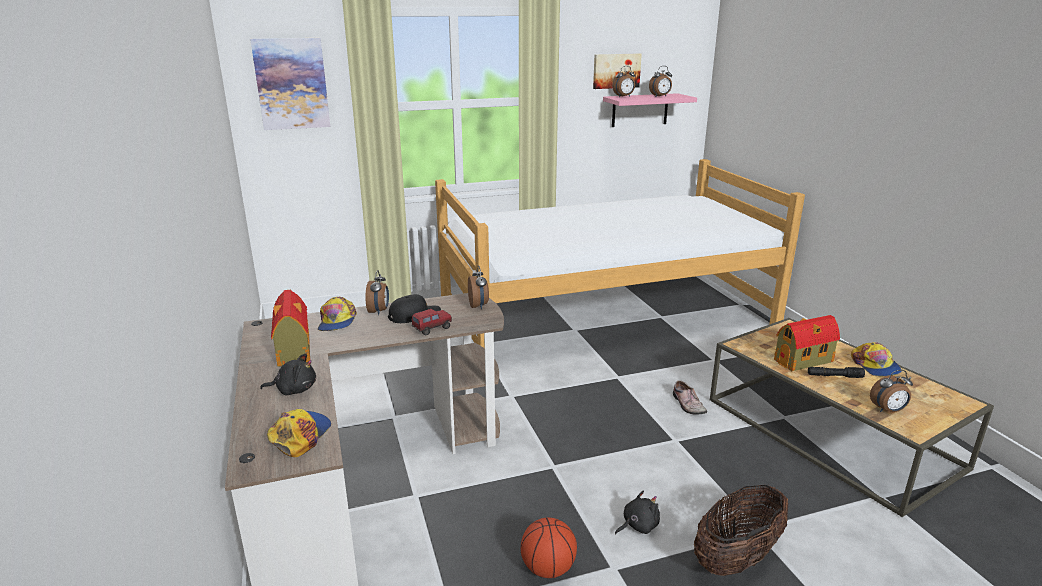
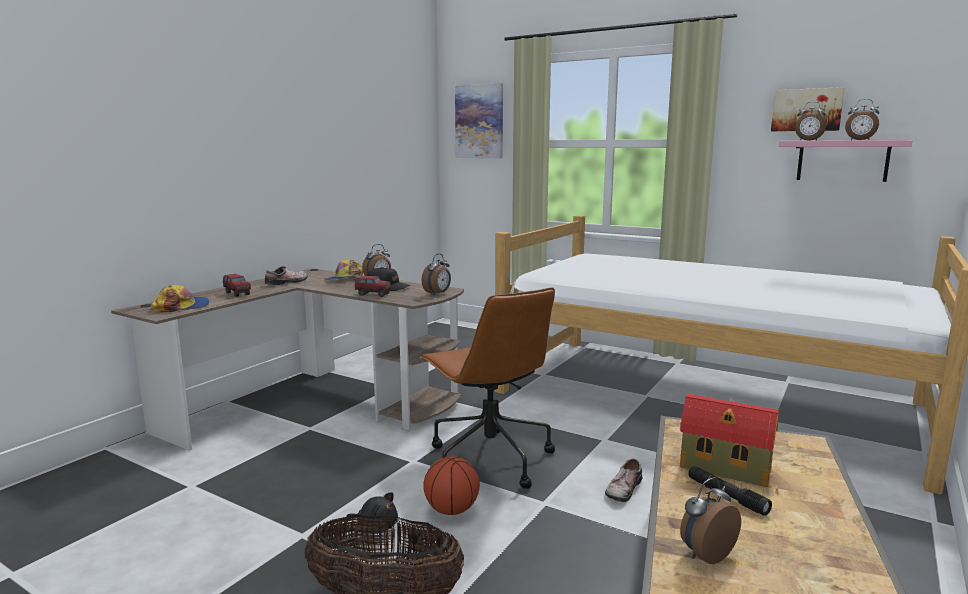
camera: 50 degrees right, 10 degrees down
(294, 351) = (288, 282): toy house -> shoe
(294, 390) = (237, 293): black plush toy -> toy truck
(548, 568) = (273, 506): basketball -> basketball (452, 510)
(590, 432) = (489, 458): none -> brown office chair
(875, 366) = (827, 520): cap -> none
(888, 410) = (705, 554): alarm clock -> alarm clock turned 105 degrees clockwise

